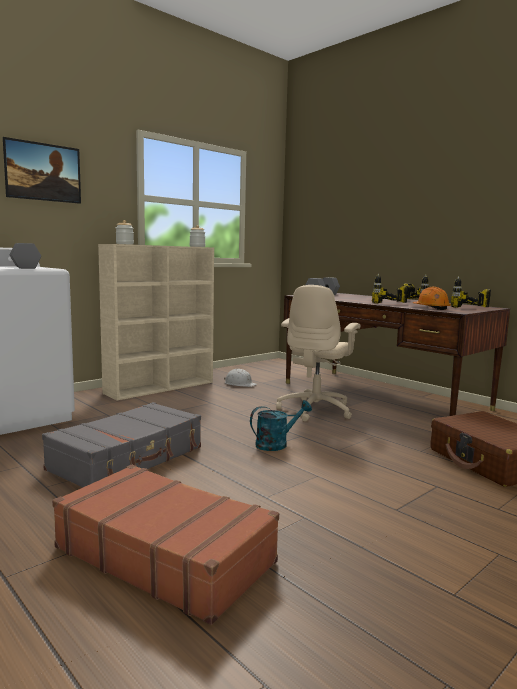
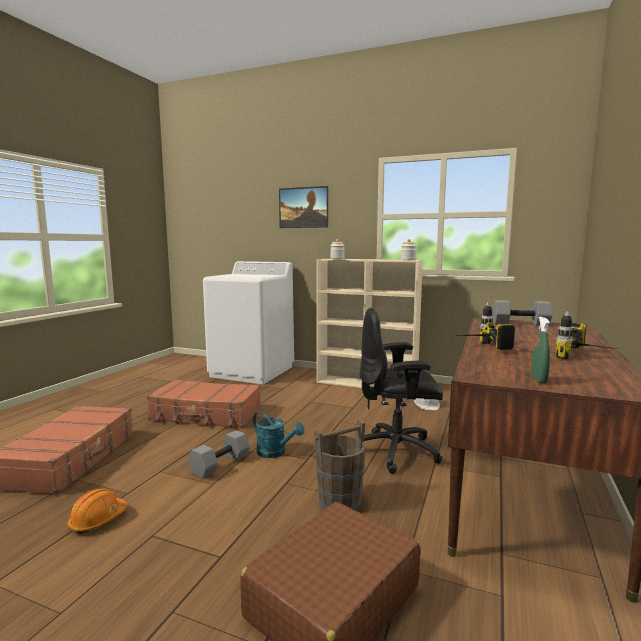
camera: 65 degrees right, 0 degrees up
(26, 267) = (254, 276): grey dumbbell -> grey dumbbell (220, 465)
(128, 459) = (206, 415): grey suitcase -> brown suitcase
(316, 410) = (397, 451): beige office chair -> black office chair
(378, 439) = (339, 501): none -> brown bucket
(431, 308) = (490, 364): orange hard hat -> orange hard hat (98, 520)
(467, 309) = (538, 380): power drill -> green spray bottle

